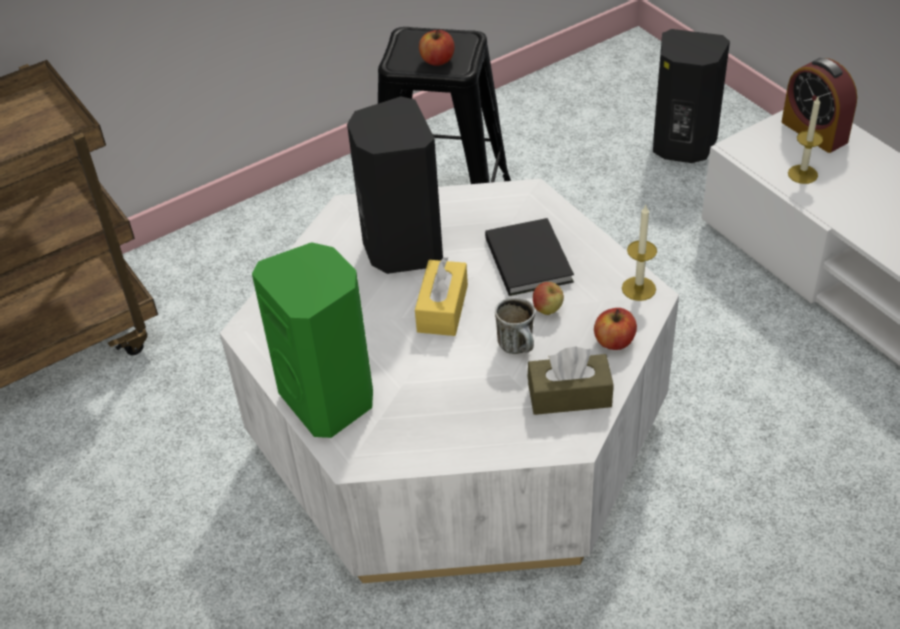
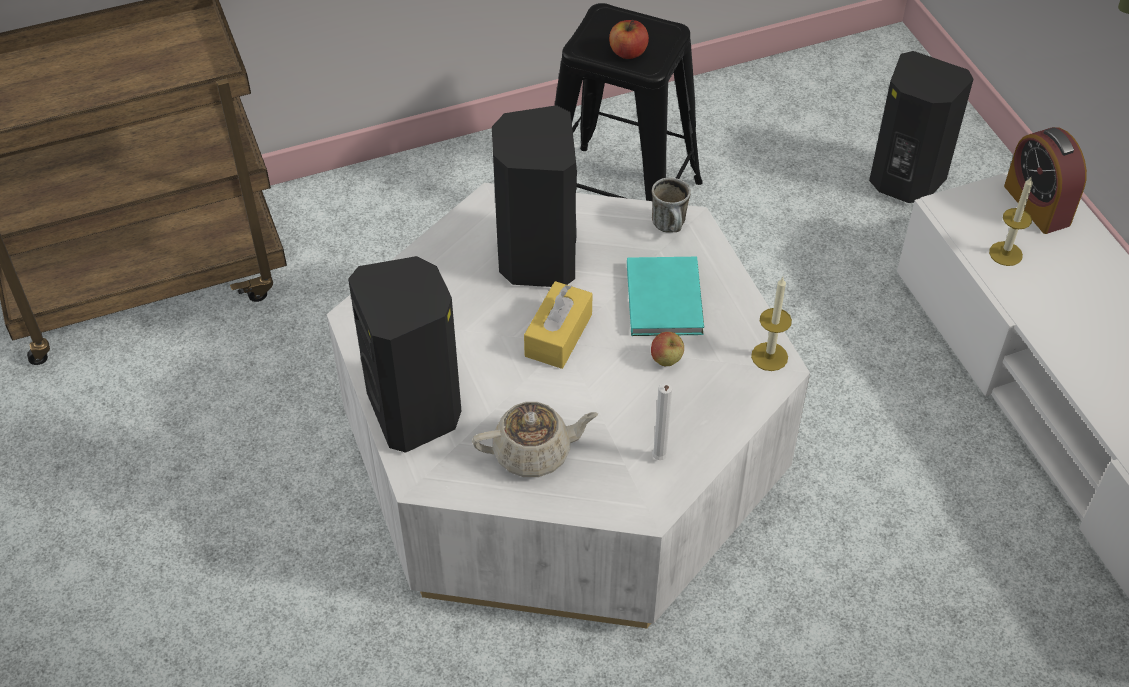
camera: 10 degrees right, 5 degrees up
(330, 399) = (416, 411): green speaker -> black speaker
(452, 413) = (534, 453): none -> beige teapot
(519, 348) = (624, 396): mug -> mug (671, 227)
(529, 258) = (665, 297): black book -> turquoise book
(569, 395) = (659, 460): brown tissue box -> white candle
(614, 341) = (724, 410): apple -> none

